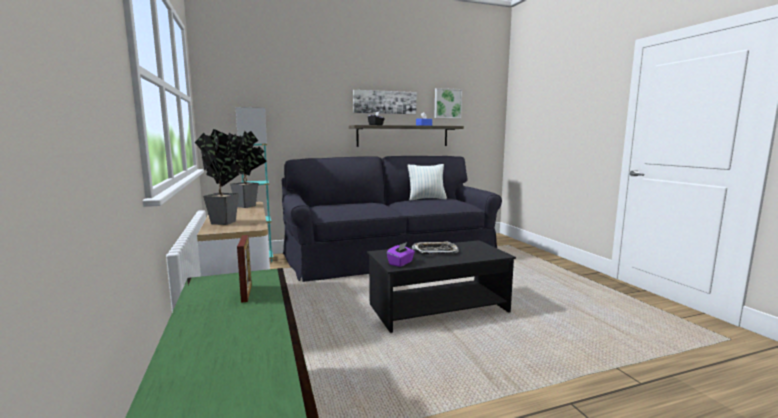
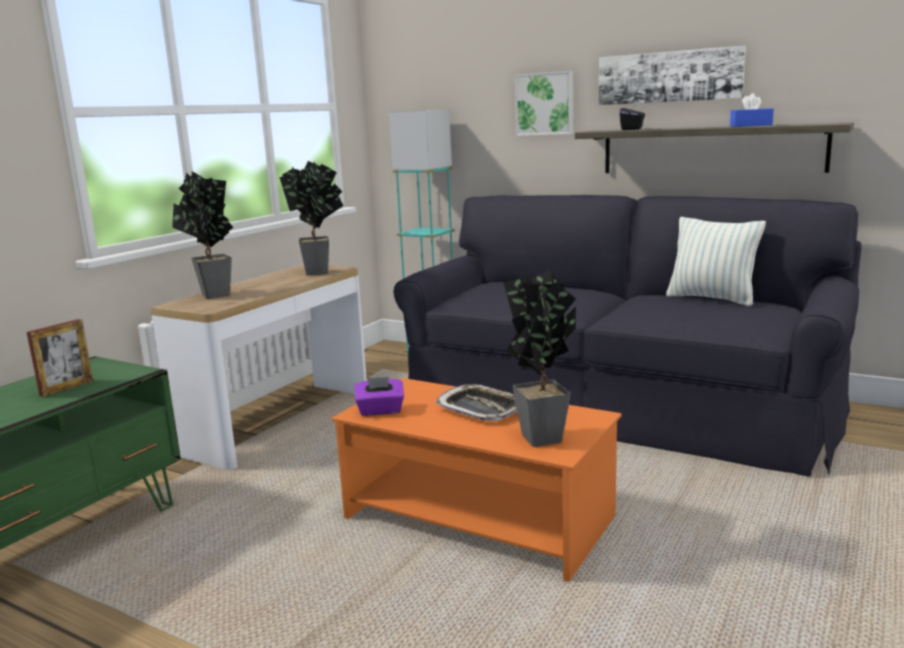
camera: 50 degrees right, 5 degrees up
(439, 308) = (479, 518): black coffee table -> orange coffee table
(447, 103) = (839, 64): picture -> picture (545, 104)
(480, 252) = (542, 435): none -> potted plant

